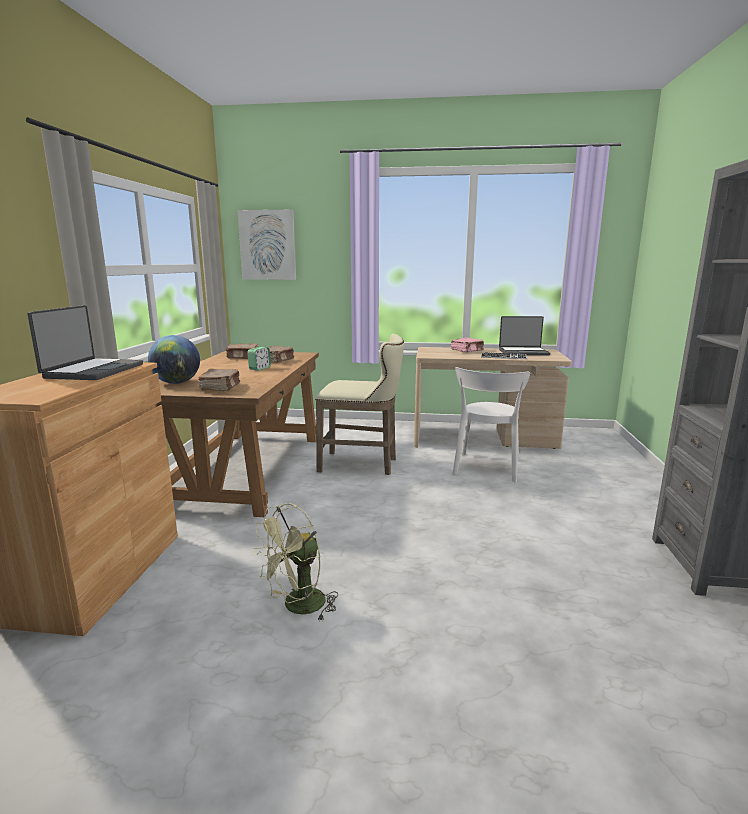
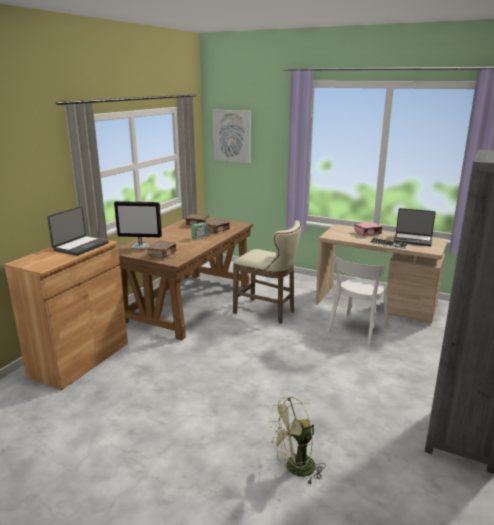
camera: 20 degrees right, 5 degrees up
(177, 383) = (141, 246): globe -> monitor
(297, 607) = (169, 400): green fan -> green fan (295, 469)

